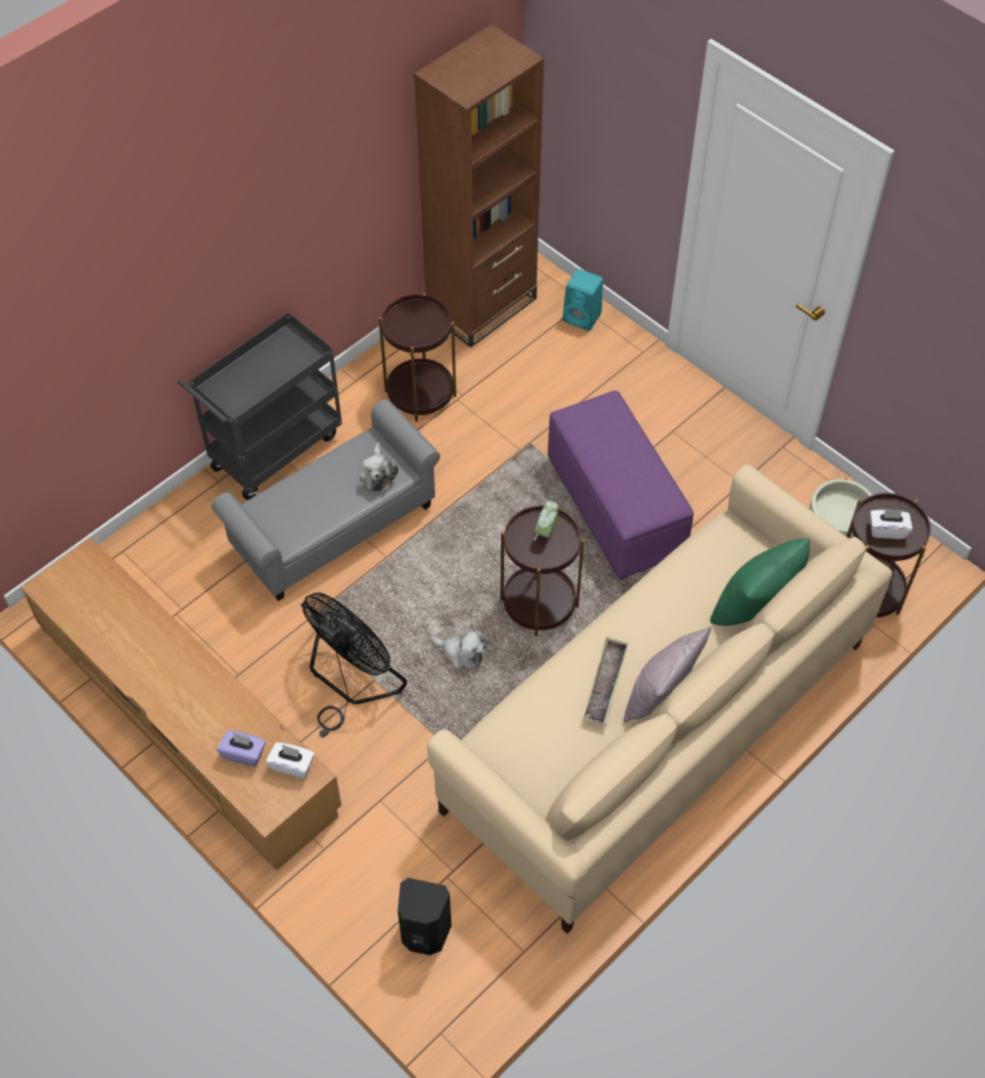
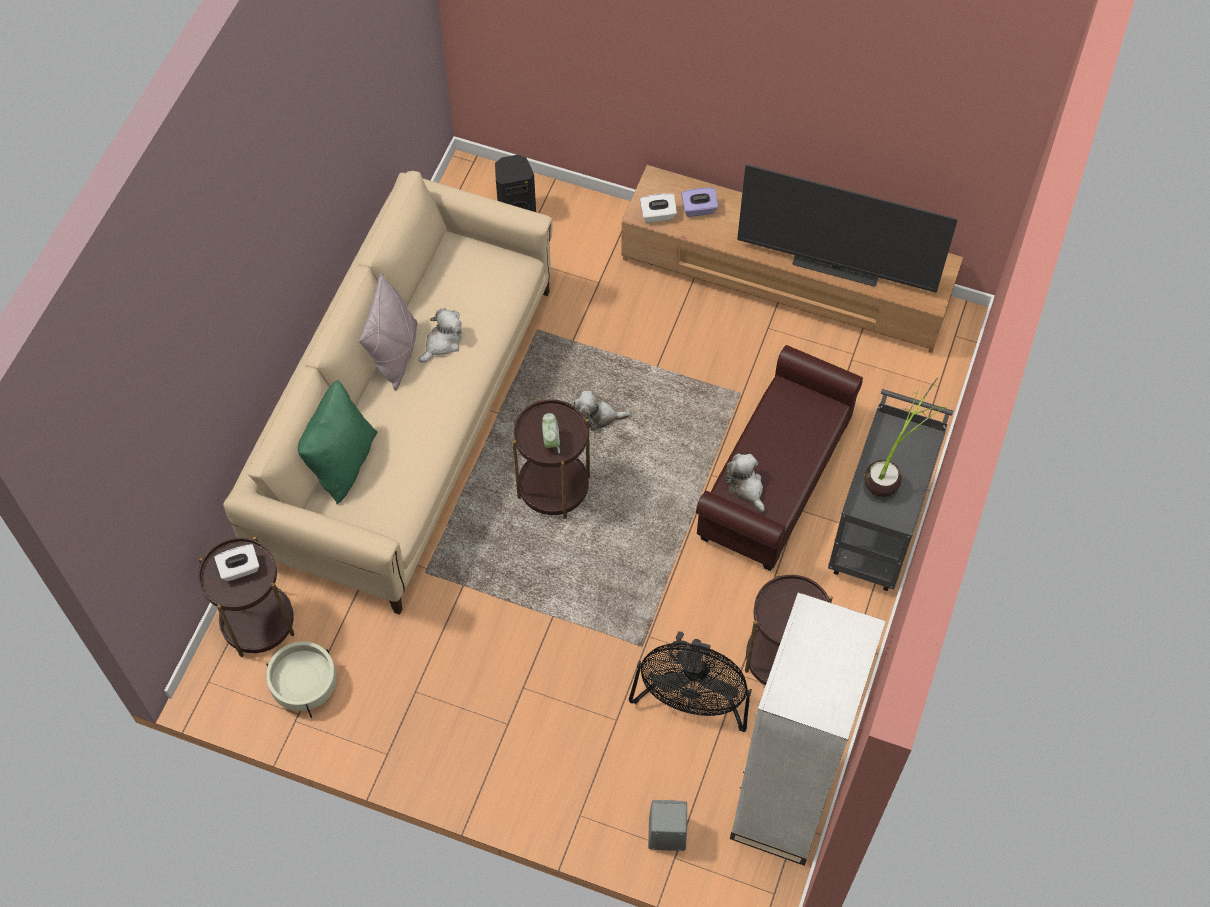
camera: 155 degrees right, 5 degrees up
(153, 626) = (835, 269): none -> television
(261, 375) = (893, 472): none -> potted plant
(334, 527) = (774, 482): grey ottoman -> brown ottoman
(346, 679) = (679, 358): black fan -> black fan (689, 693)
(481, 306) = (783, 801): brown bookcase -> white bookcase
(583, 317) = (665, 834): turquoise speaker -> grey speaker
(606, 683) = (442, 342): tray -> plush toy
(616, 509) = (526, 610): purple ottoman -> none

